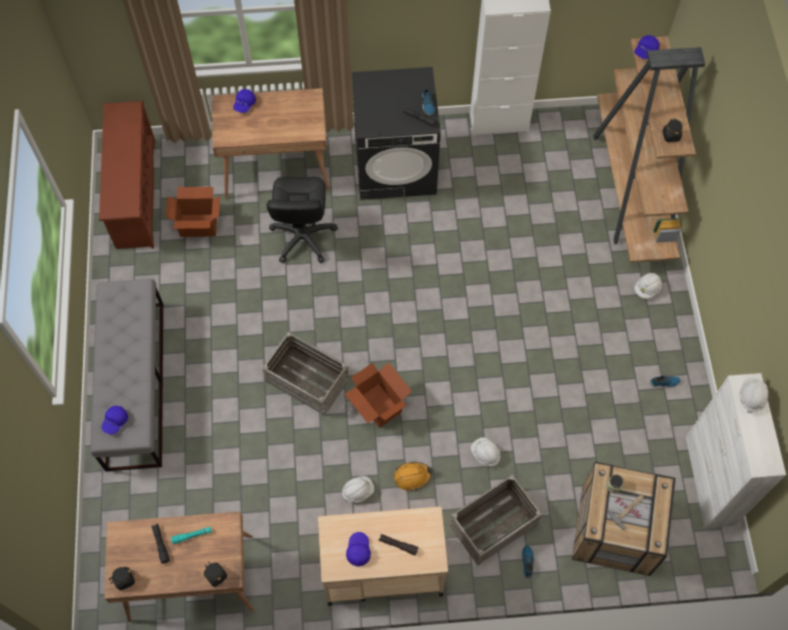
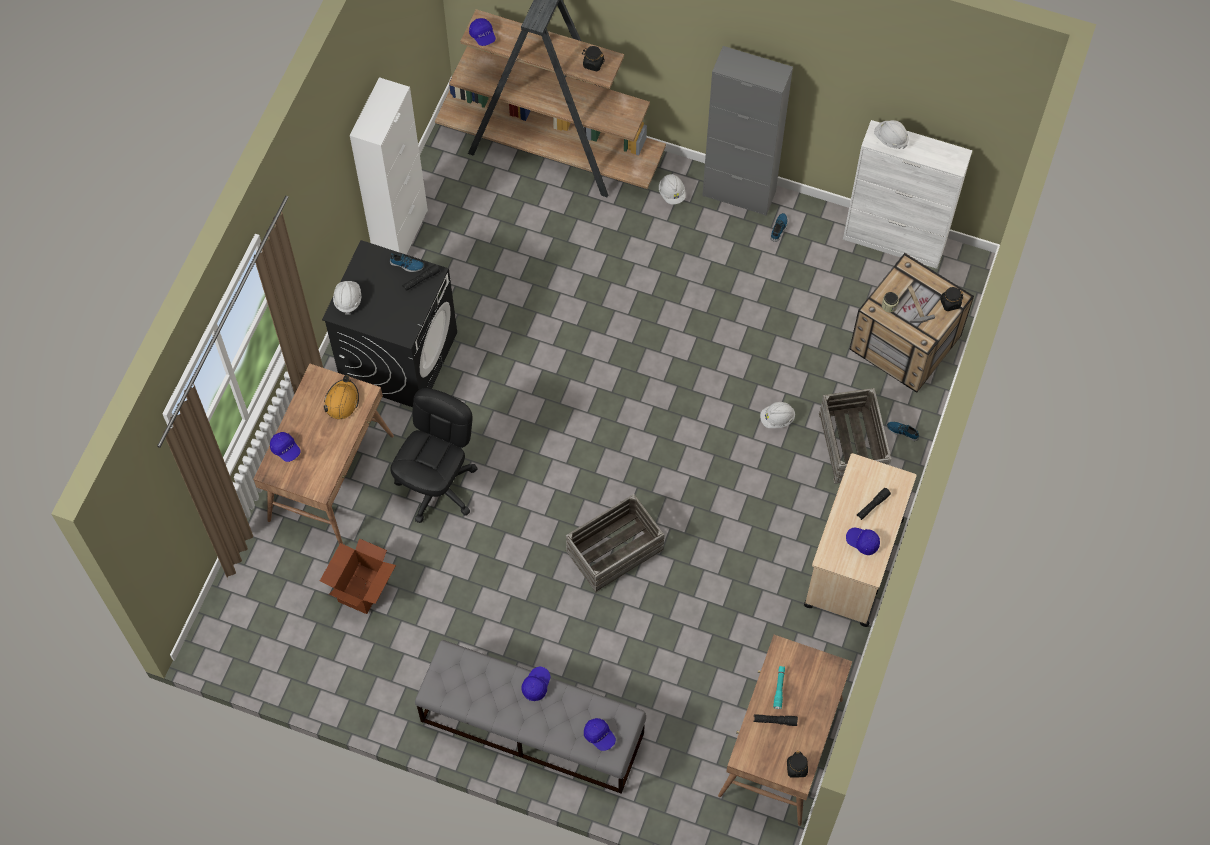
camera: 65 degrees left, 0 degrees up
(134, 193) = (280, 643): brown shoe rack -> none
(140, 358) = (536, 685): none -> blue cap
(216, 575) = (830, 681): black jar -> black jar (950, 303)
(302, 237) = (438, 487): black office chair -> black office chair turned 90 degrees counterclockwise
(358, 491) = (761, 552): white hard hat -> white hard hat (348, 300)
(378, 406) = (678, 494): cardboard box -> none
(412, 477) = (769, 495): orange hard hat -> orange hard hat (342, 401)
(678, 338) = (739, 193): none -> grey cabinet

